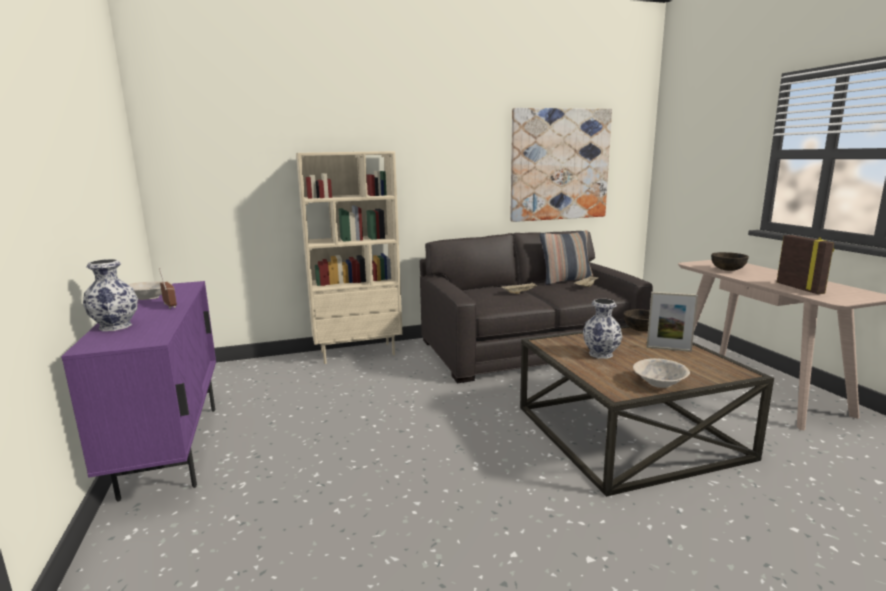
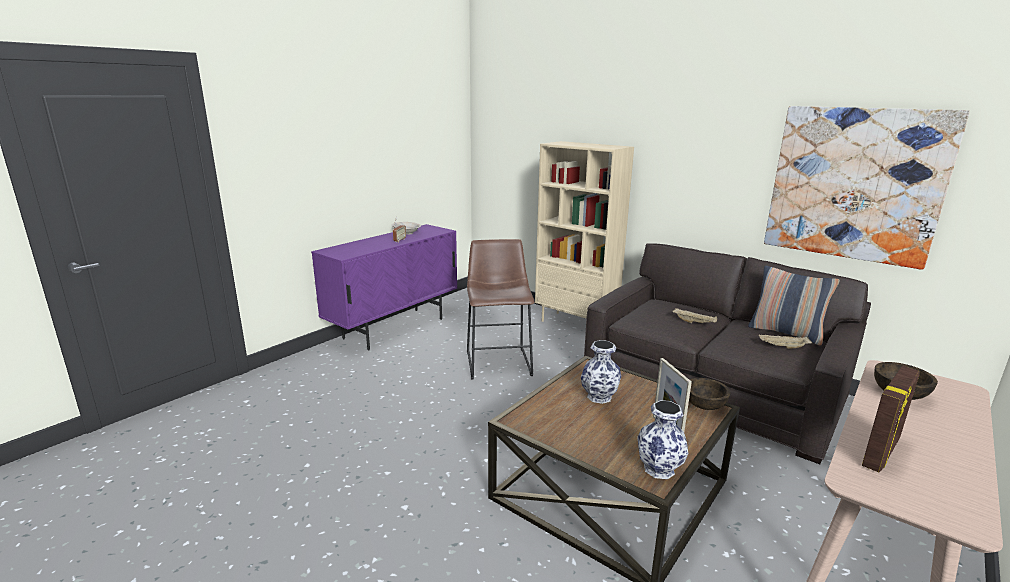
camera: 55 degrees right, 5 degrees up
(116, 326) = (357, 244): vase -> vase (660, 469)
(366, 409) = (498, 360): none -> brown stool
(659, 383) = (562, 436): beige bowl -> none

